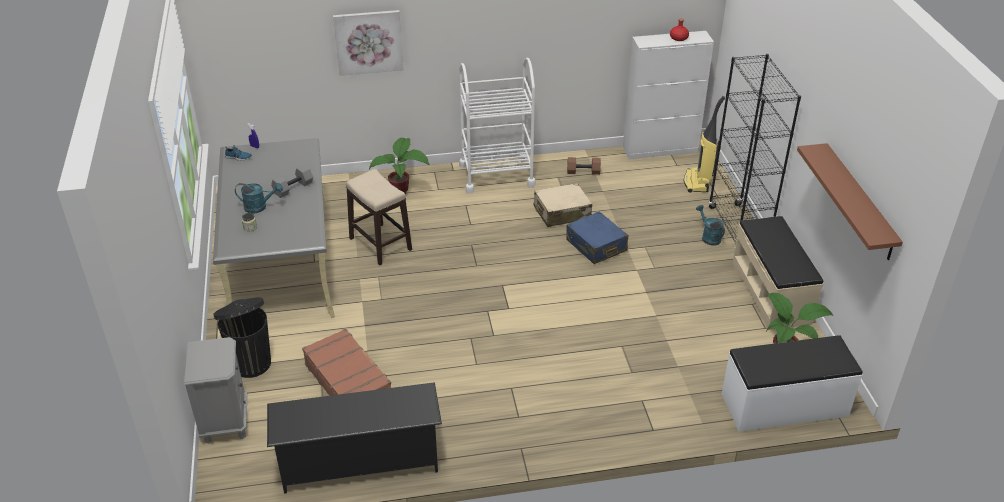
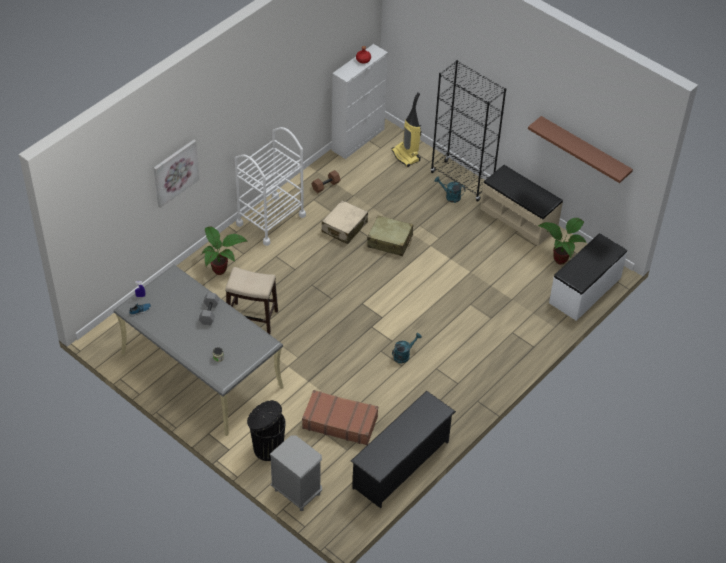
camera: 40 degrees left, 10 degrees up
(259, 207) = (205, 340): turquoise watering can -> turquoise watering can (404, 355)
(596, 246) = (390, 241): blue suitcase -> beige suitcase

